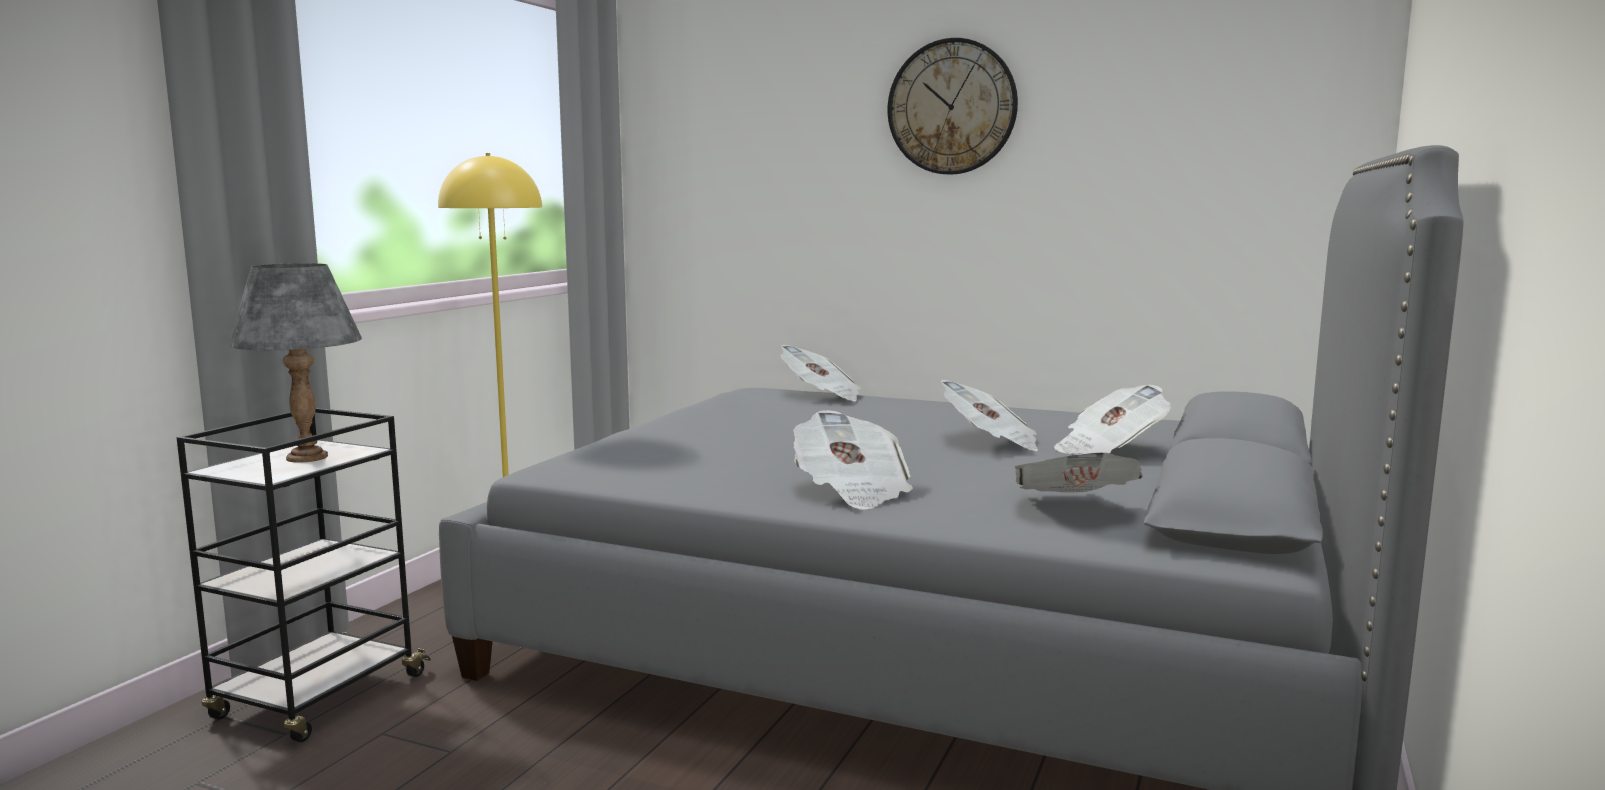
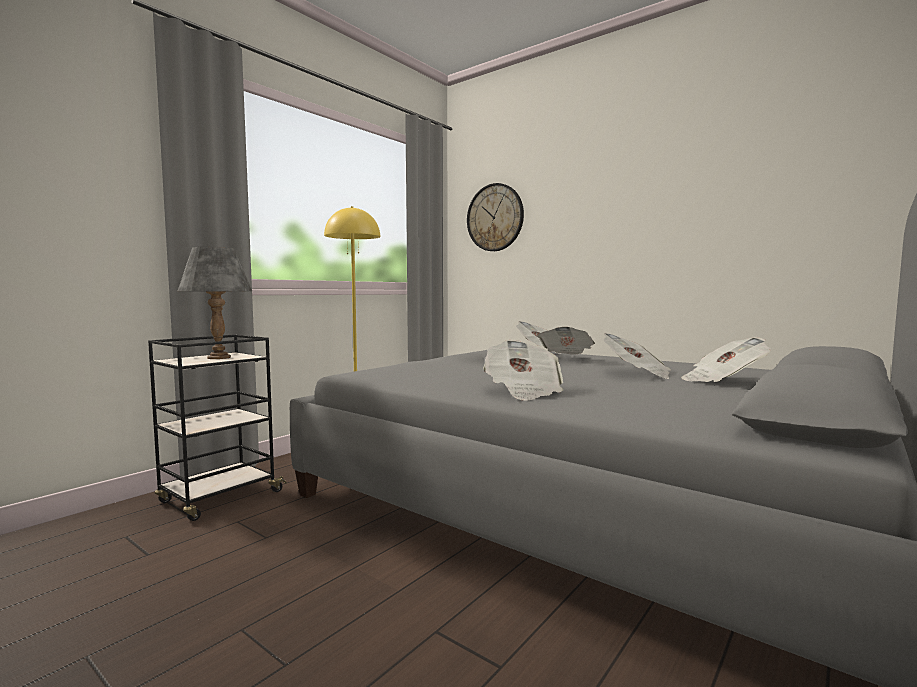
camera: 15 degrees right, 5 degrees down
(952, 107) = (628, 180): wall clock -> wall clock (495, 217)
(1075, 509) = (682, 409): newspaper -> newspaper (566, 357)

